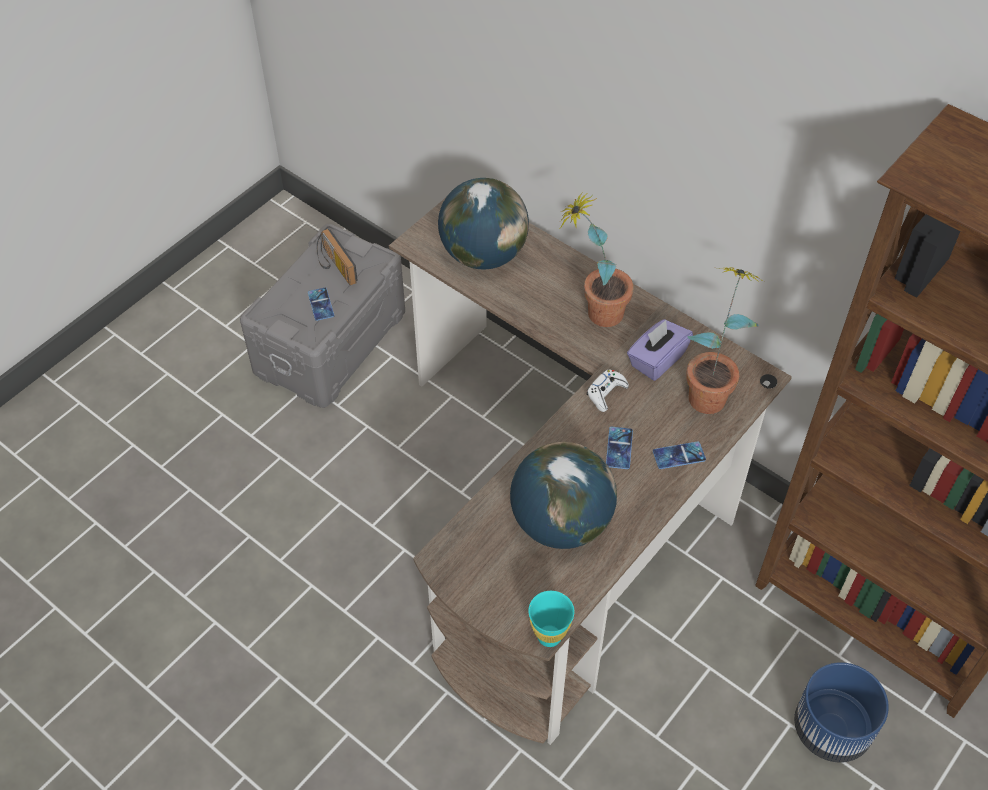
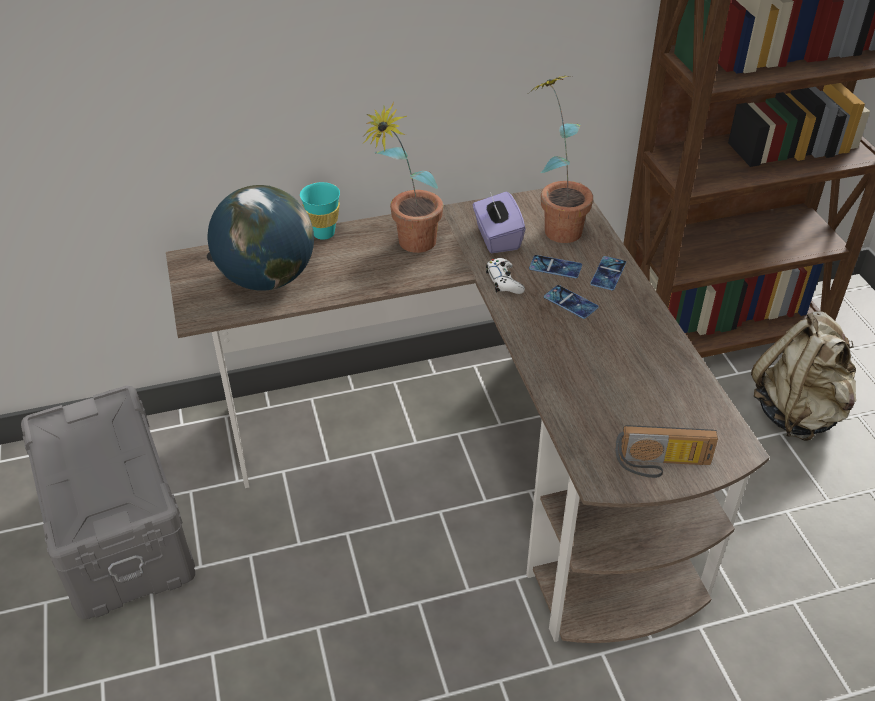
camera: 55 degrees left, 10 degrees down
(321, 304) = (115, 476): phone -> phone (555, 267)
(334, 266) = (82, 441): radio -> radio (661, 465)
(549, 636) = (745, 444): turquoise cup -> turquoise cup (323, 233)
(561, 523) = (623, 376): globe -> none
(831, 728) = (797, 412): blue planter -> beige backpack

